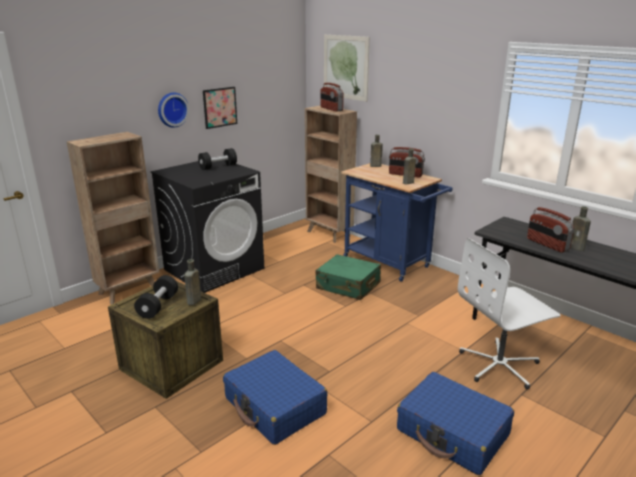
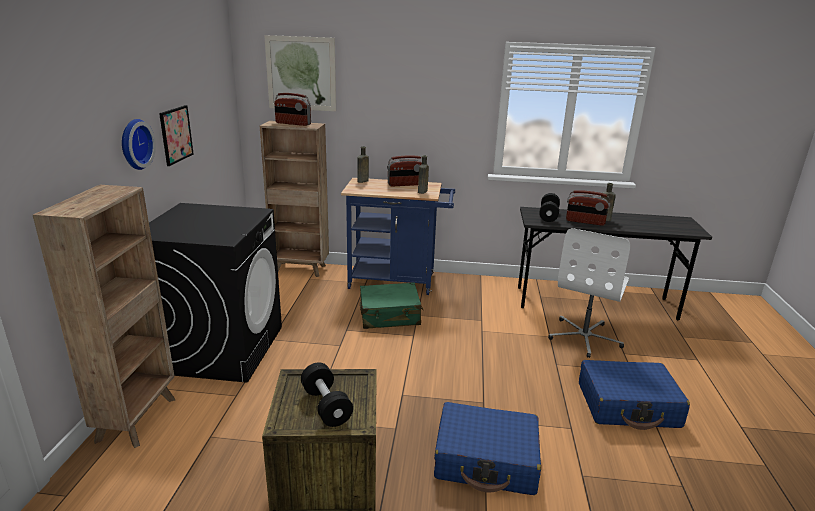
camera: 40 degrees left, 0 degrees up
(193, 302) = (357, 383): brown bottle -> none
(218, 167) = (211, 214): black dumbbell -> black dumbbell (548, 216)

